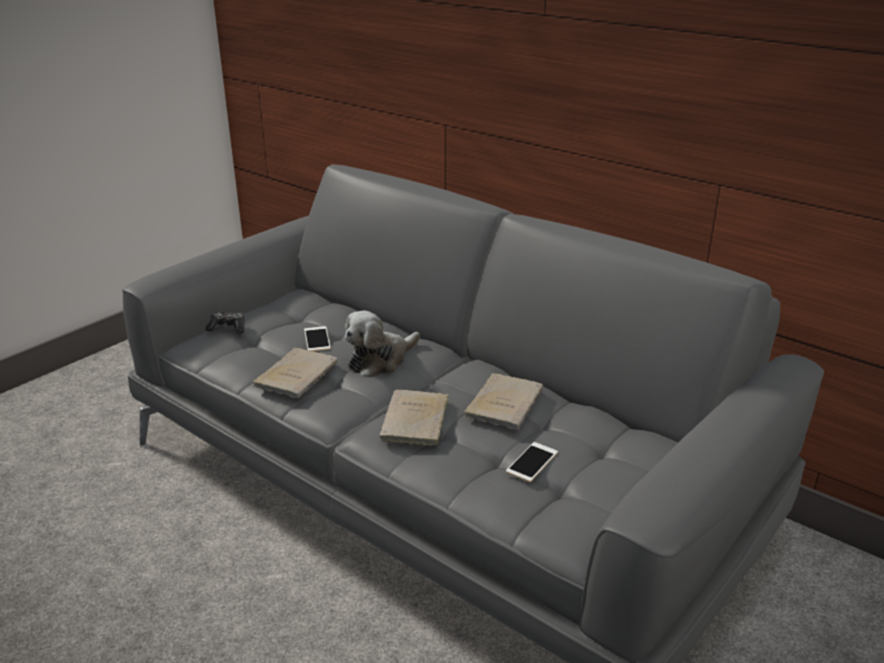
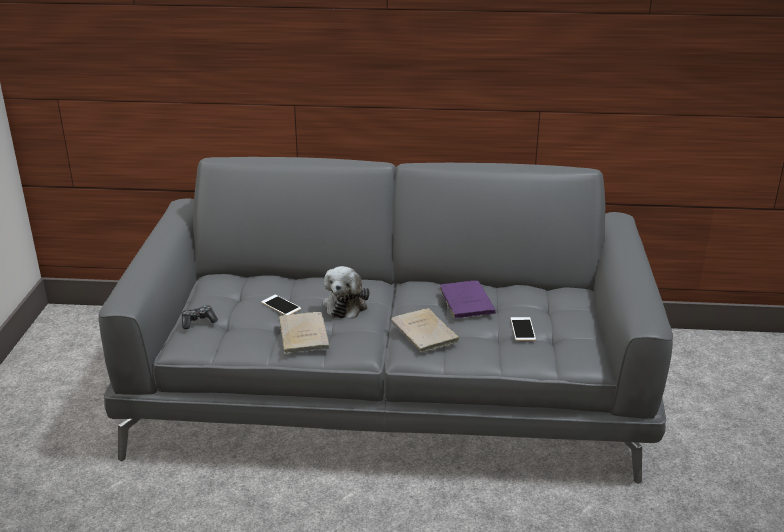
camera: 35 degrees left, 0 degrees up
(505, 402) = (465, 301): beige book -> purple book

